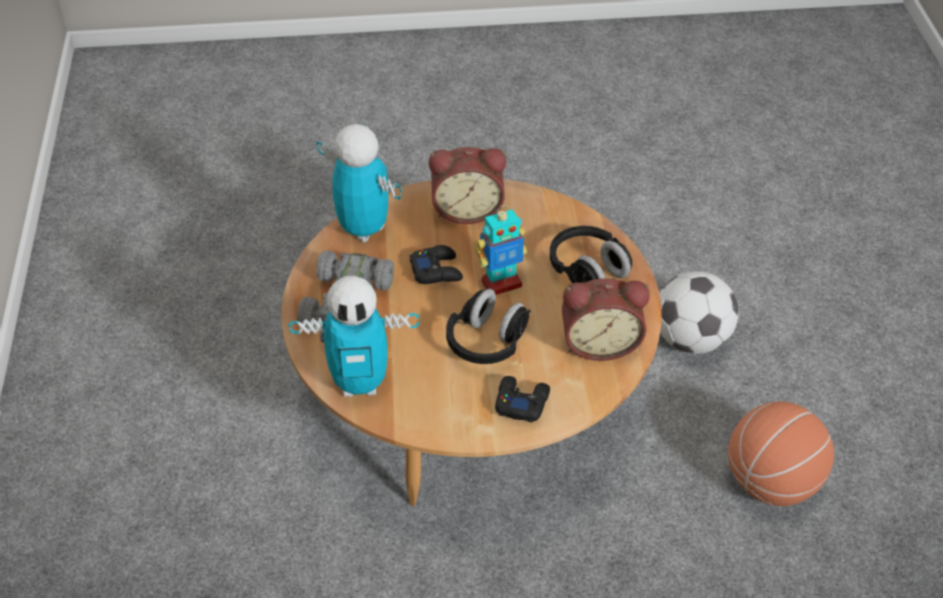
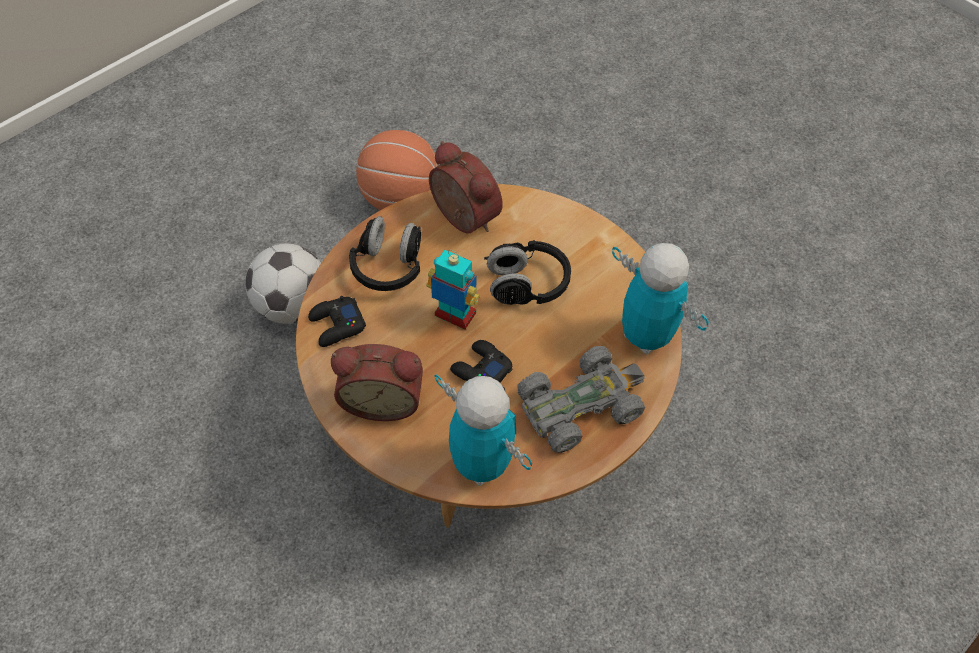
camera: 130 degrees left, 10 degrees up
(363, 229) = (481, 464): toy robot -> toy robot turned 135 degrees clockwise
(467, 209) = (382, 399): alarm clock -> alarm clock turned 135 degrees clockwise
(521, 402) = (562, 231): black game controller -> black game controller (337, 325)

